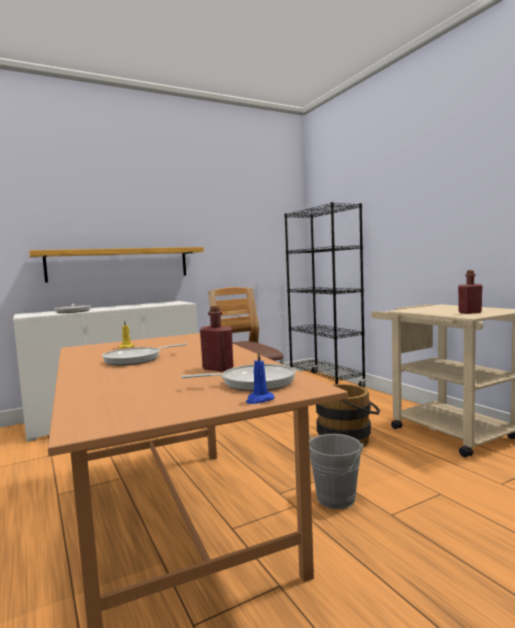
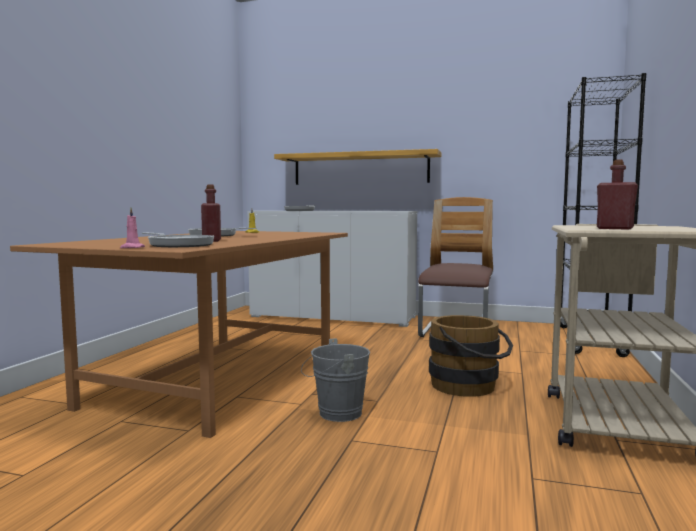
camera: 45 degrees right, 0 degrees up
(259, 400) = (131, 248): blue candle -> pink candle

